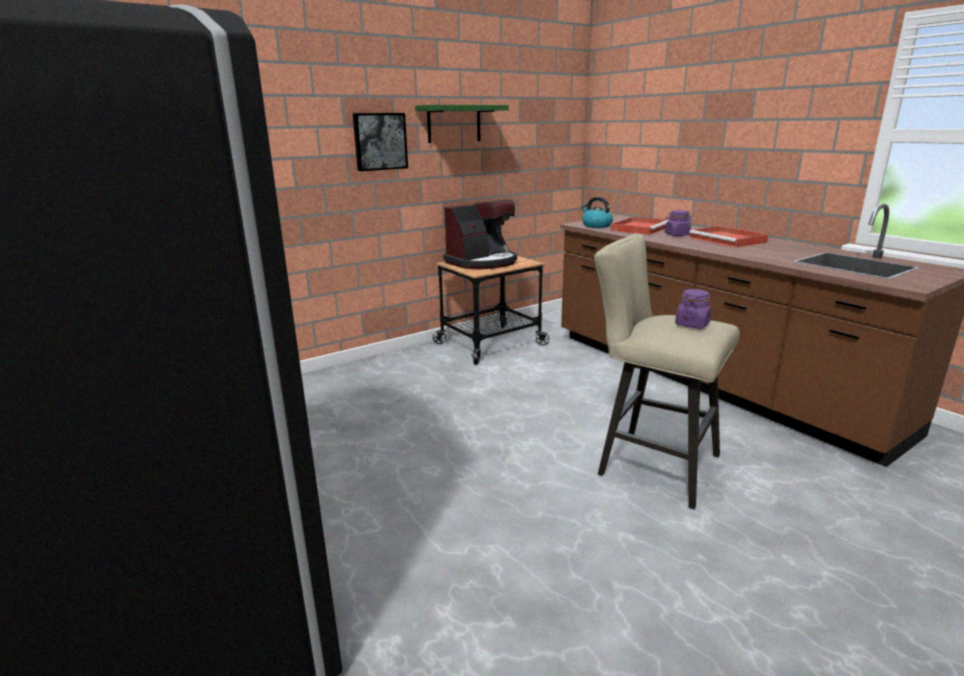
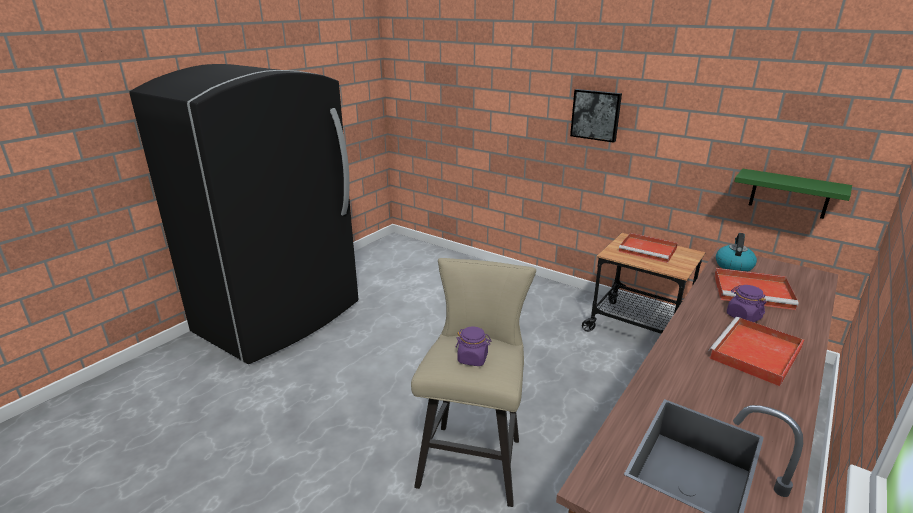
camera: 70 degrees right, 5 degrees up
(454, 124) = (678, 110): green shelf -> green shelf (789, 194)
(482, 262) = (648, 250): coffee machine -> red tray

